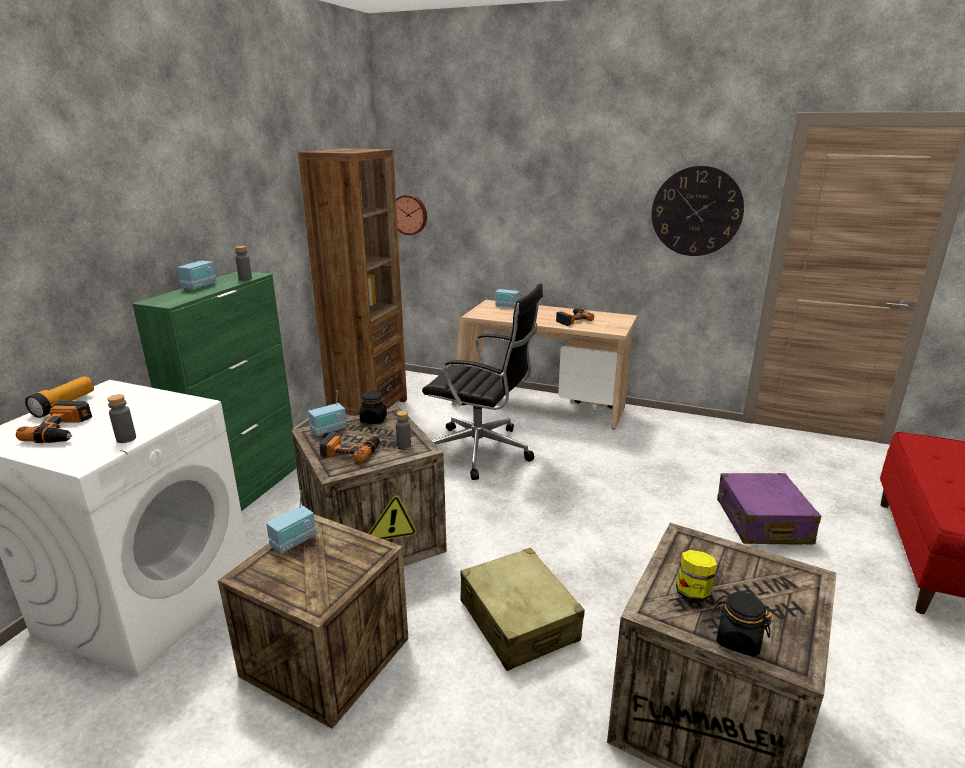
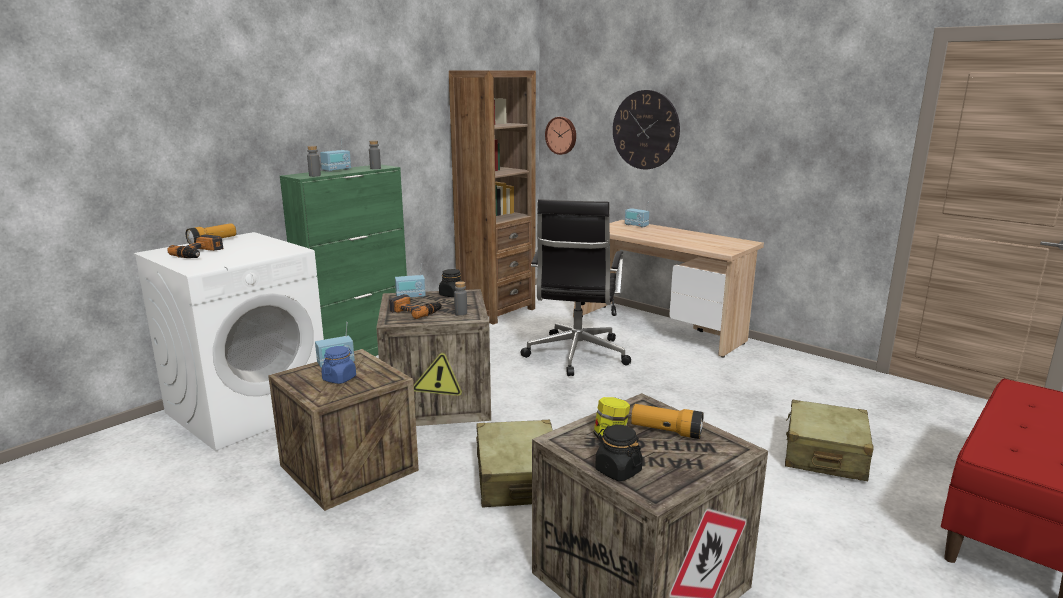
camera: 20 degrees right, 5 degrees down
(126, 439) = (233, 261): grey bottle -> grey bottle (315, 175)
(315, 565) = (339, 378): none -> blue jar
(482, 451) = (576, 356): black office chair -> black office chair turned 60 degrees clockwise
(572, 320) = (689, 240): power drill -> none
(696, 211) = (827, 134): wall clock -> wall clock (645, 130)
(734, 570) = (666, 431): none -> flashlight
(762, 522) = (824, 454): purple suitcase -> beige suitcase

